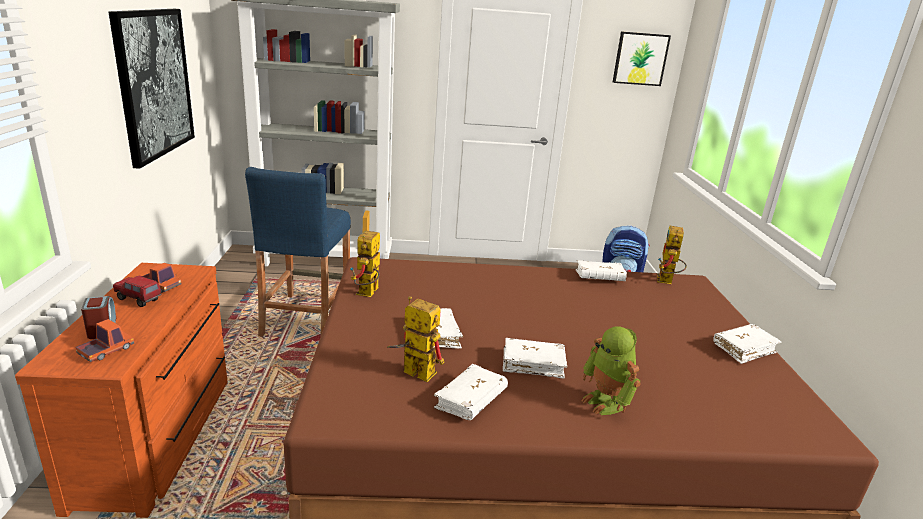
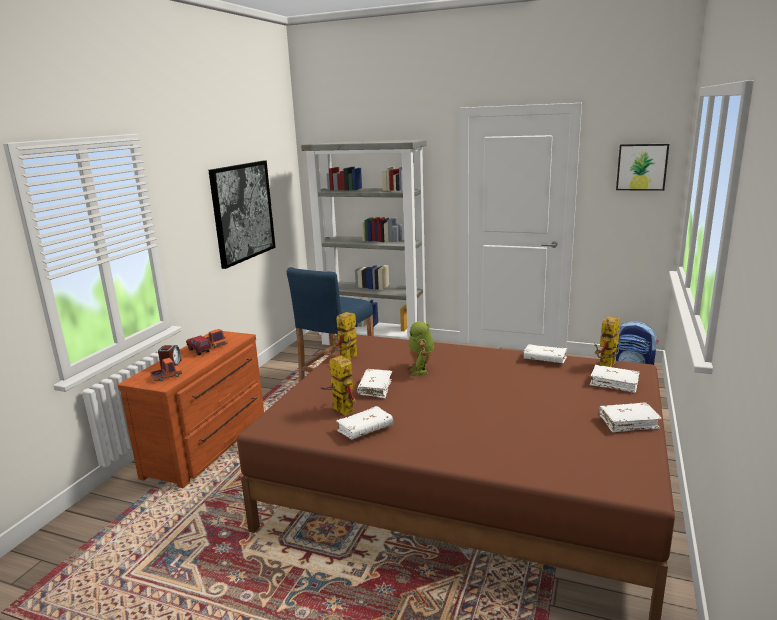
camera: 25 degrees right, 5 degrees down
(533, 364) = (430, 413): white book -> white book (614, 383)
(606, 402) = (464, 443): toy robot -> toy robot (421, 370)

